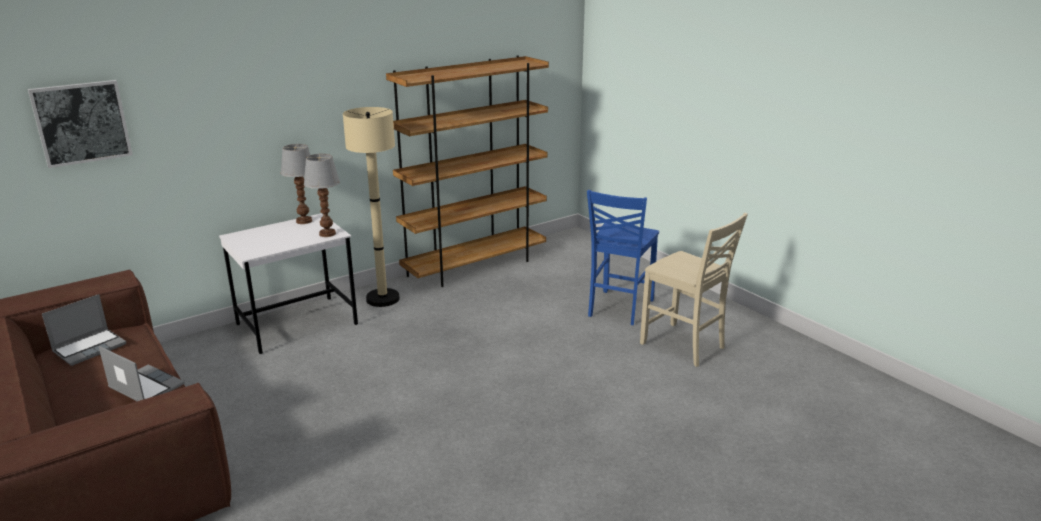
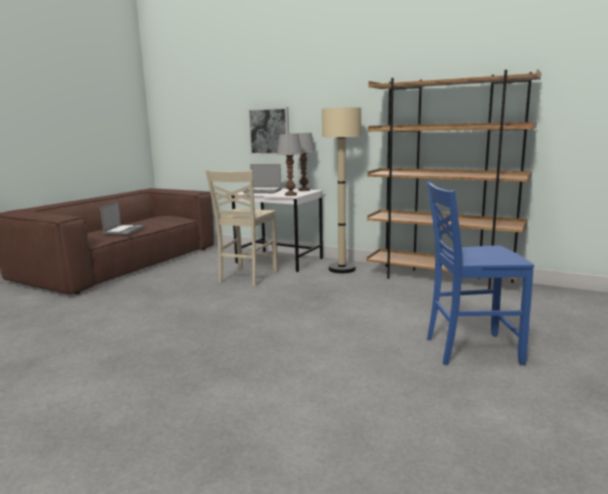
camera: 65 degrees right, 10 degrees down
(82, 123) = (208, 103): picture -> picture (269, 131)
(90, 347) = (159, 218): laptop -> laptop (263, 191)
(684, 346) = (441, 407): beige chair -> beige chair (247, 277)

